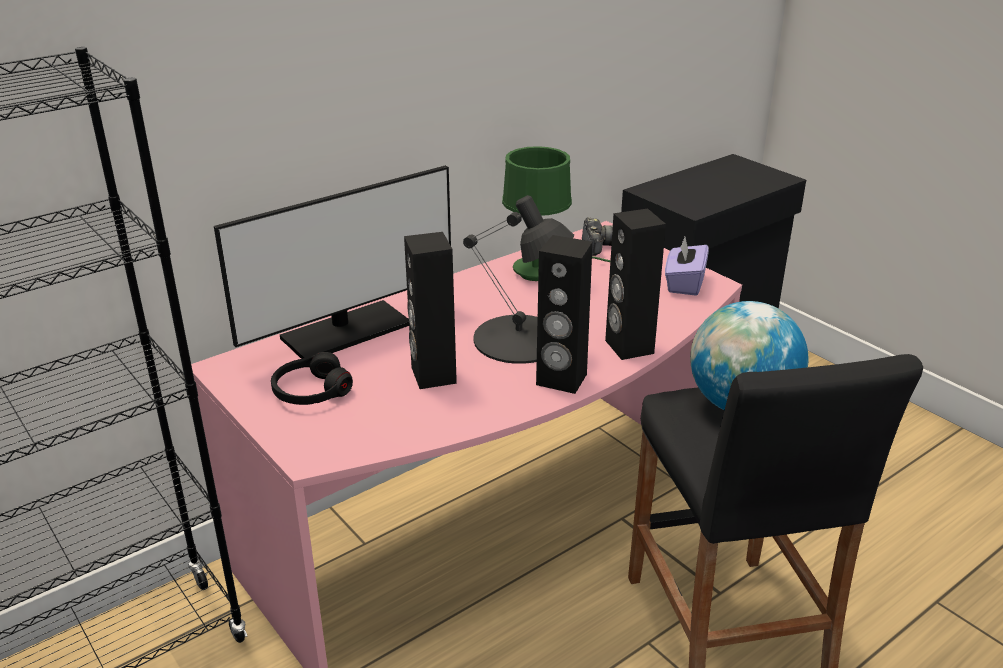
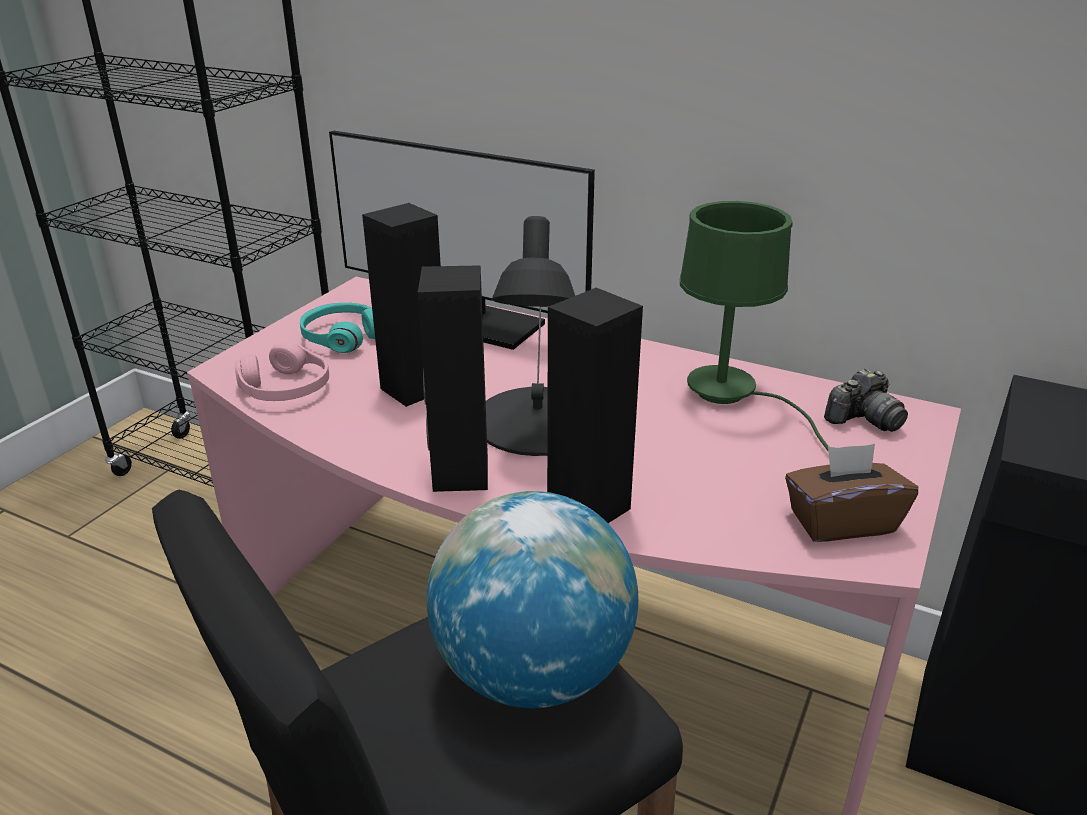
camera: 65 degrees right, 0 degrees up
(311, 391) = (343, 337): black headphones -> turquoise headphones
(378, 431) = (286, 388): none -> pink headphones
(684, 284) = (841, 522): purple tissue box -> brown tissue box

